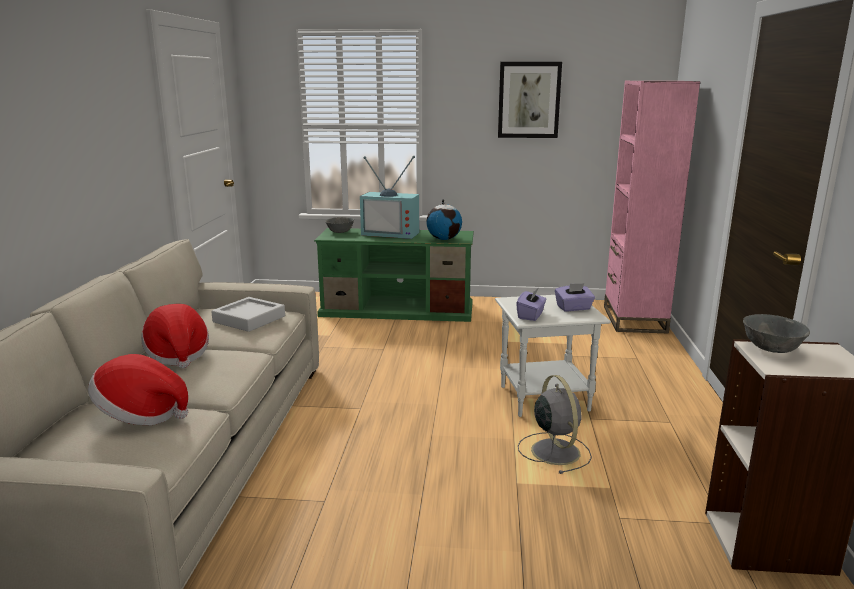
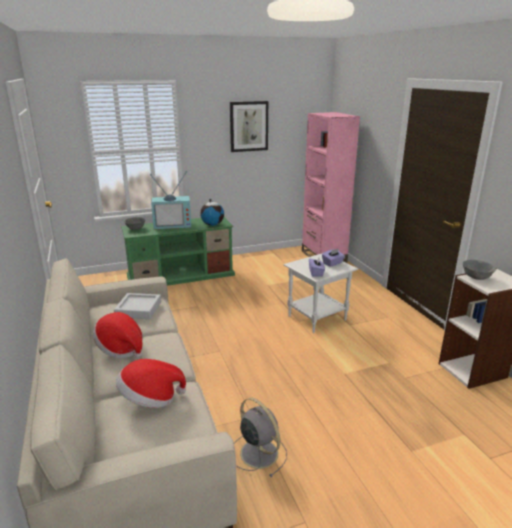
camera: 25 degrees left, 5 degrees up
(554, 450) = (347, 349): grey fan -> grey fan (258, 452)

